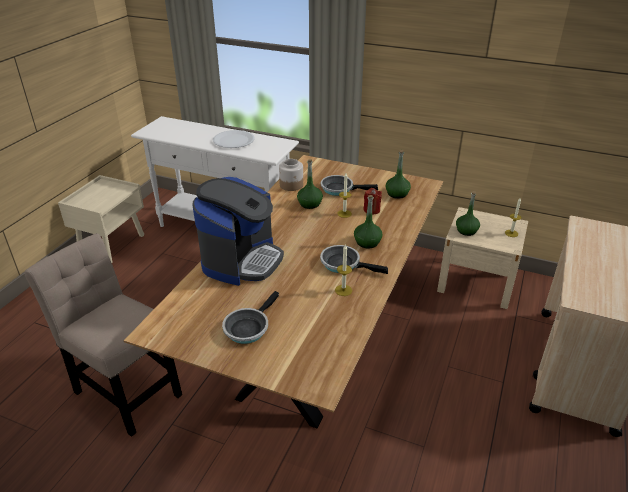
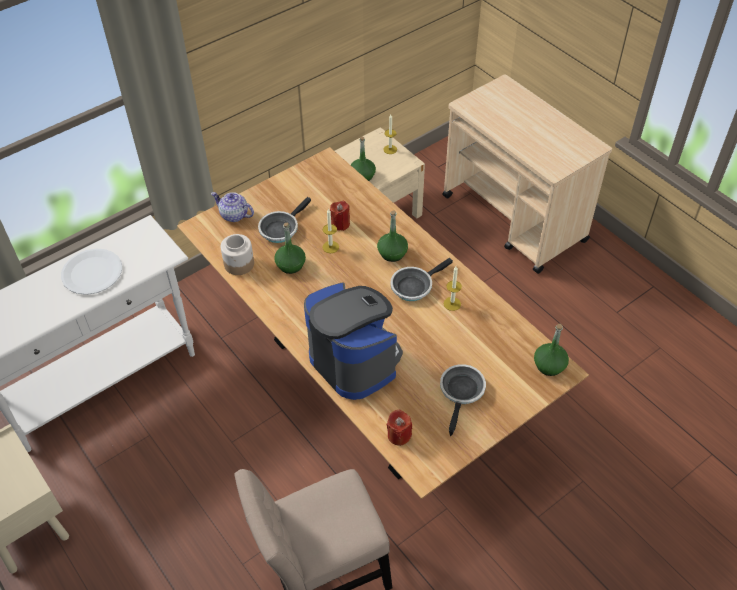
camera: 60 degrees left, 15 degrees up
(181, 307) = (399, 435): none -> red candle
(248, 327) = (461, 393): frying pan -> frying pan turned 135 degrees counterclockwise
(332, 169) = (233, 215): none -> teapot
(397, 194) = (326, 191): green bottle -> green bottle (549, 365)

